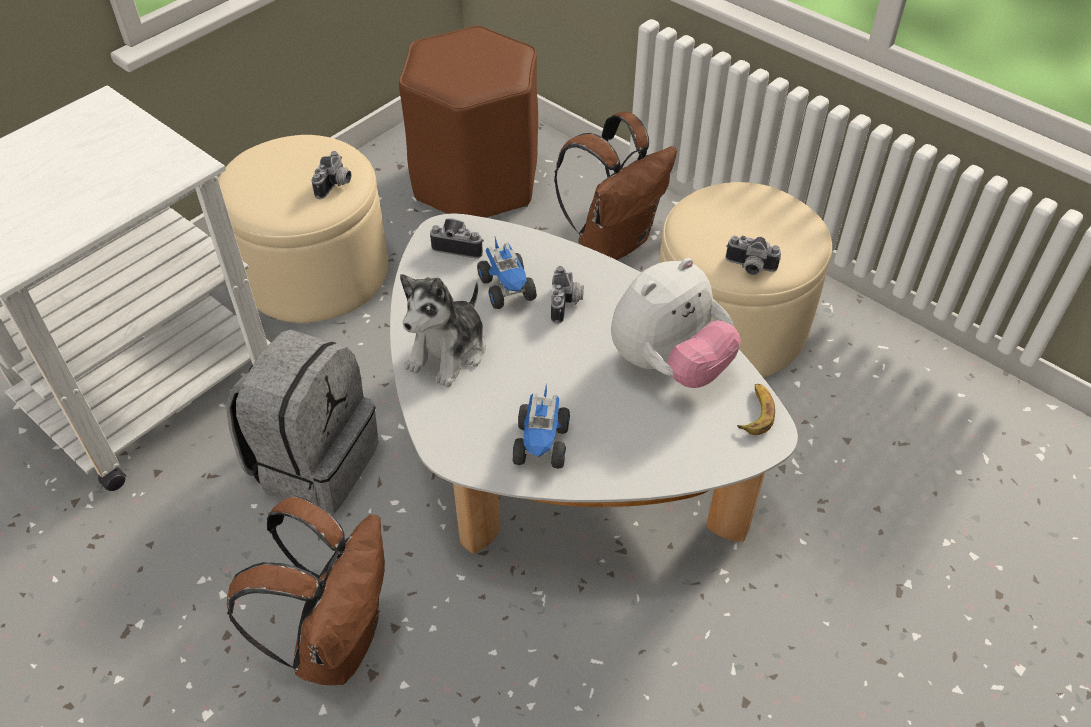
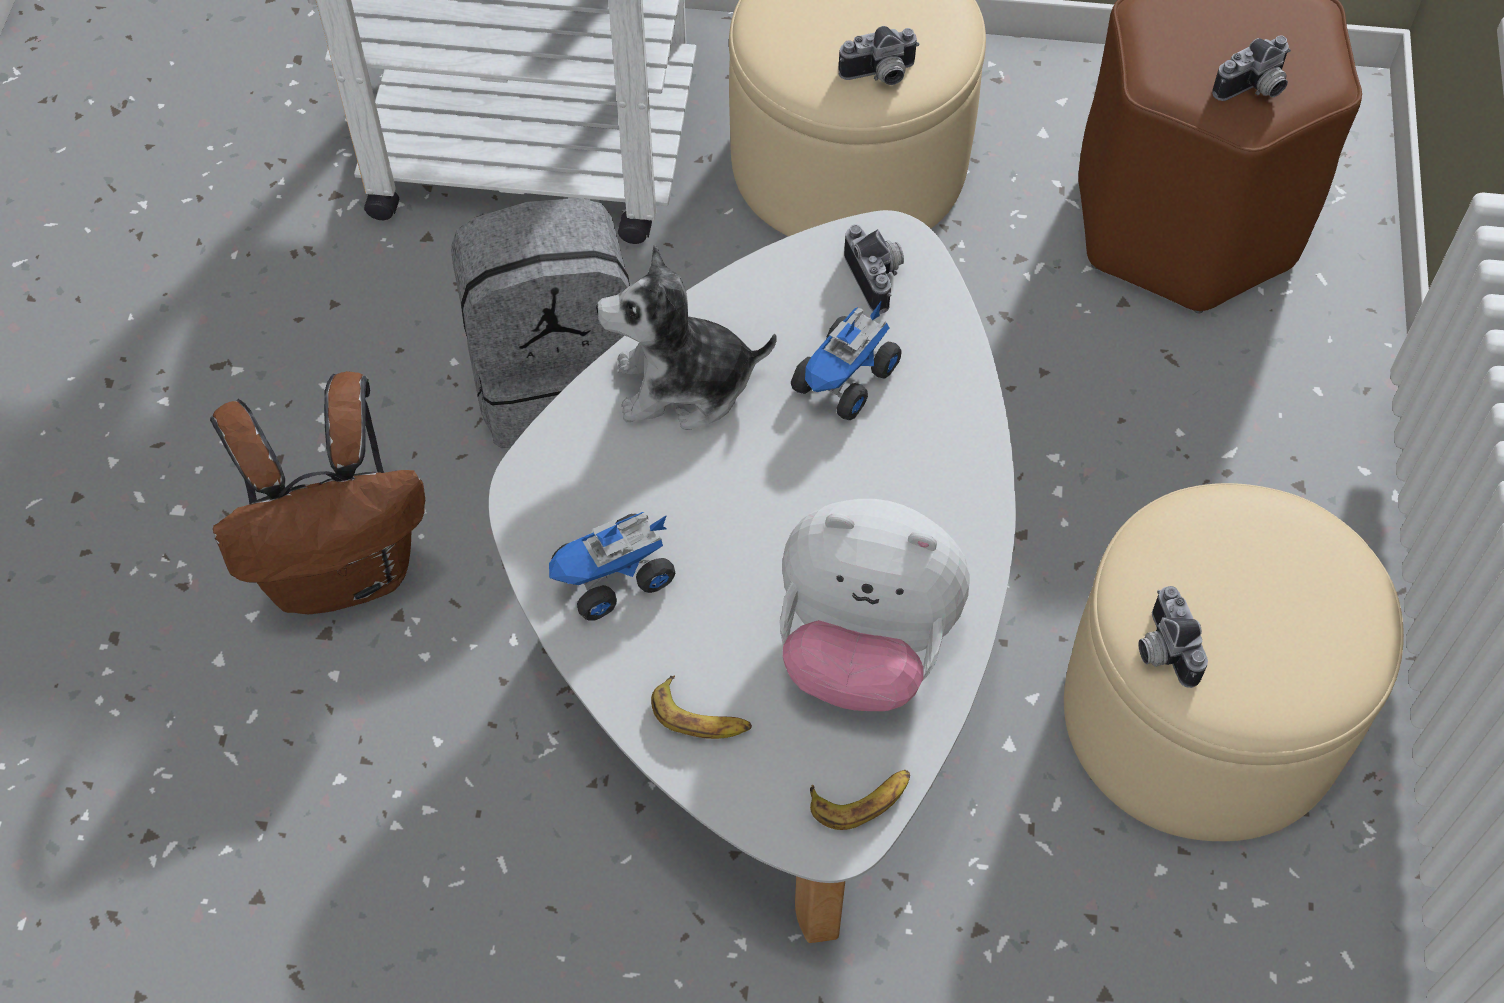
camera: 55 degrees right, 10 degrees up
(567, 304) = (876, 462): camera -> camera (1254, 89)
(613, 240) = (1232, 463): brown backpack -> none
(659, 452) = (701, 717): none -> banana

